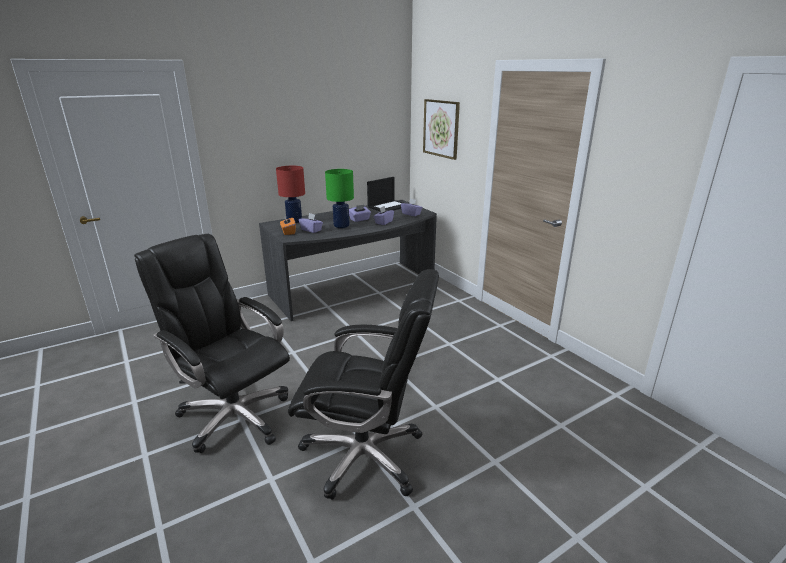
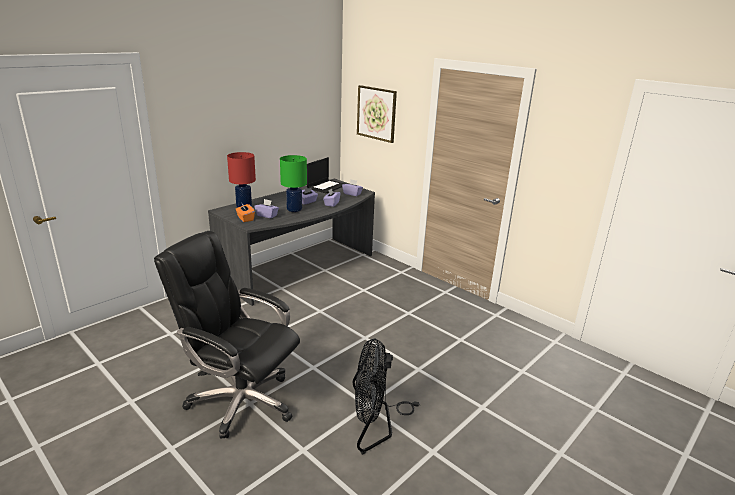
camera: 15 degrees left, 0 degrees up
(365, 456) = (376, 418): black office chair -> black fan

